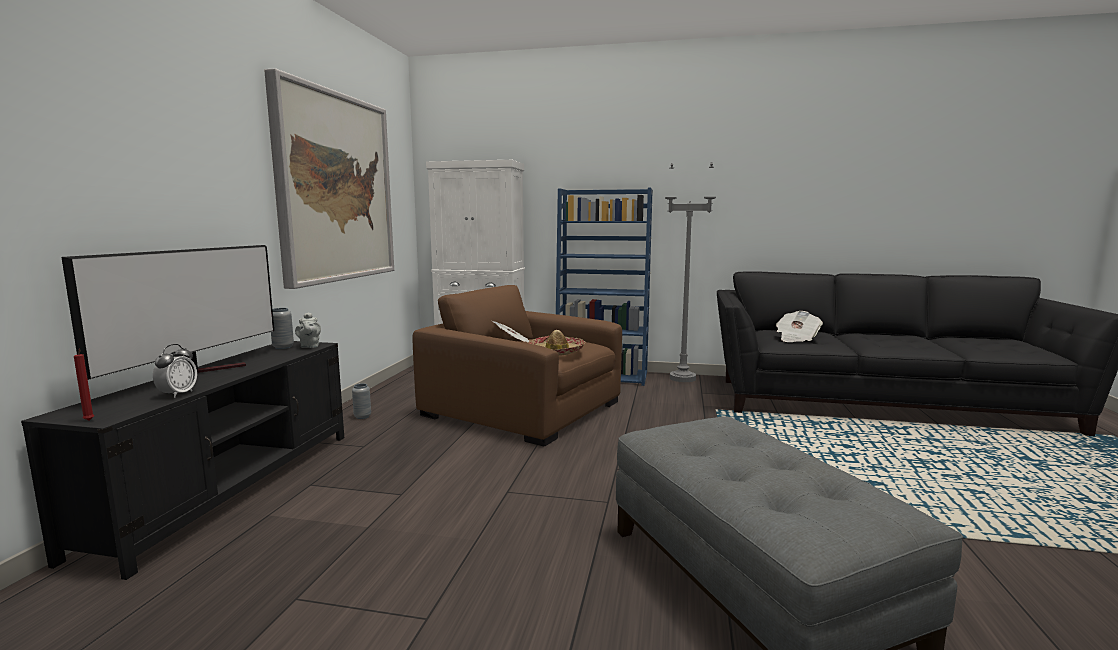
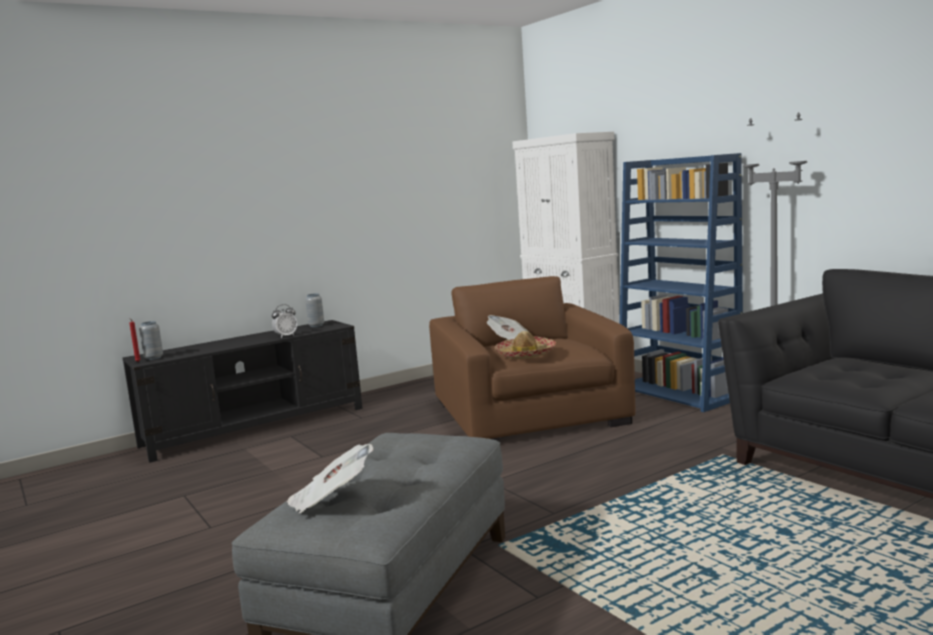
camera: 45 degrees right, 0 degrees up
(178, 394) = (196, 352): alarm clock -> alarm clock (286, 336)
(204, 373) = (236, 340): television -> none
(309, 346) = (331, 327): grey teapot -> none
(336, 188) = (402, 183): picture -> none
(362, 417) = (401, 394): grey vase -> grey vase (153, 358)
(796, 338) = (841, 375): newspaper -> newspaper (331, 500)

